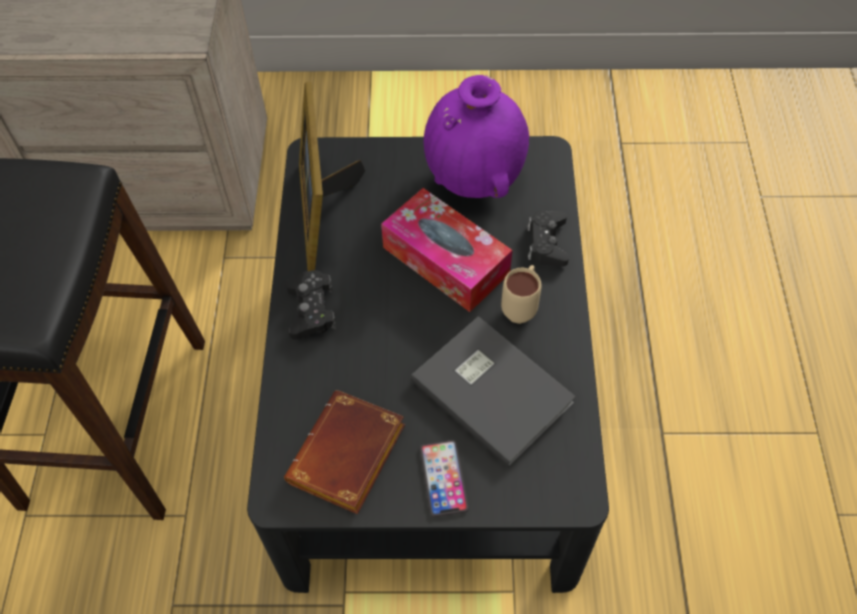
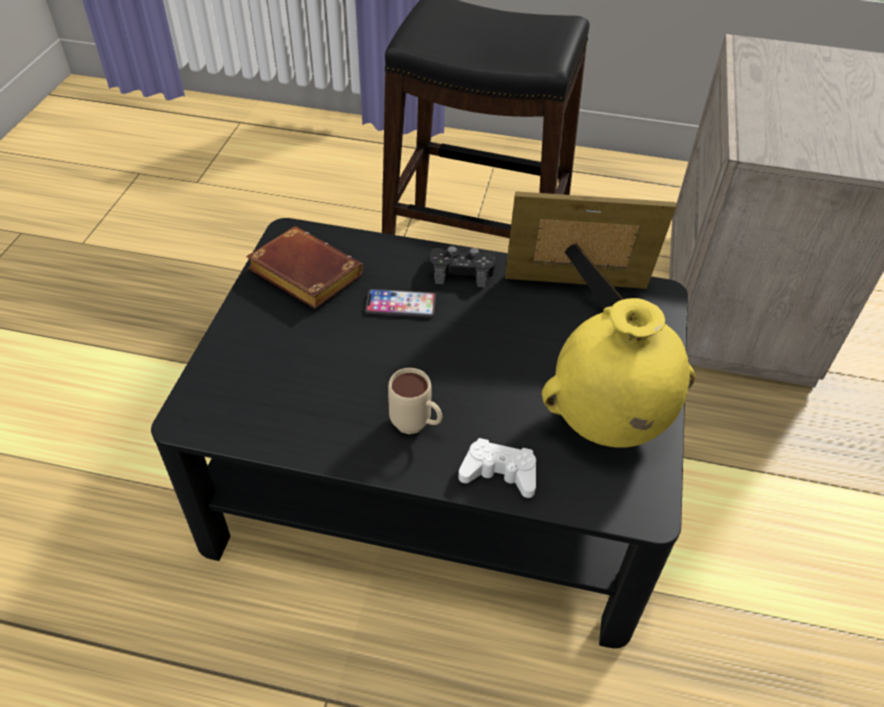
camera: 100 degrees right, 10 degrees down
(443, 478) = (254, 329): phone -> phone (400, 304)
(445, 260) = (496, 376): tissue box -> none
(474, 181) = (607, 424): purple vase -> yellow vase
(493, 388) = (328, 382): grey book -> none
(547, 243) = (499, 473): black game controller -> white game controller

